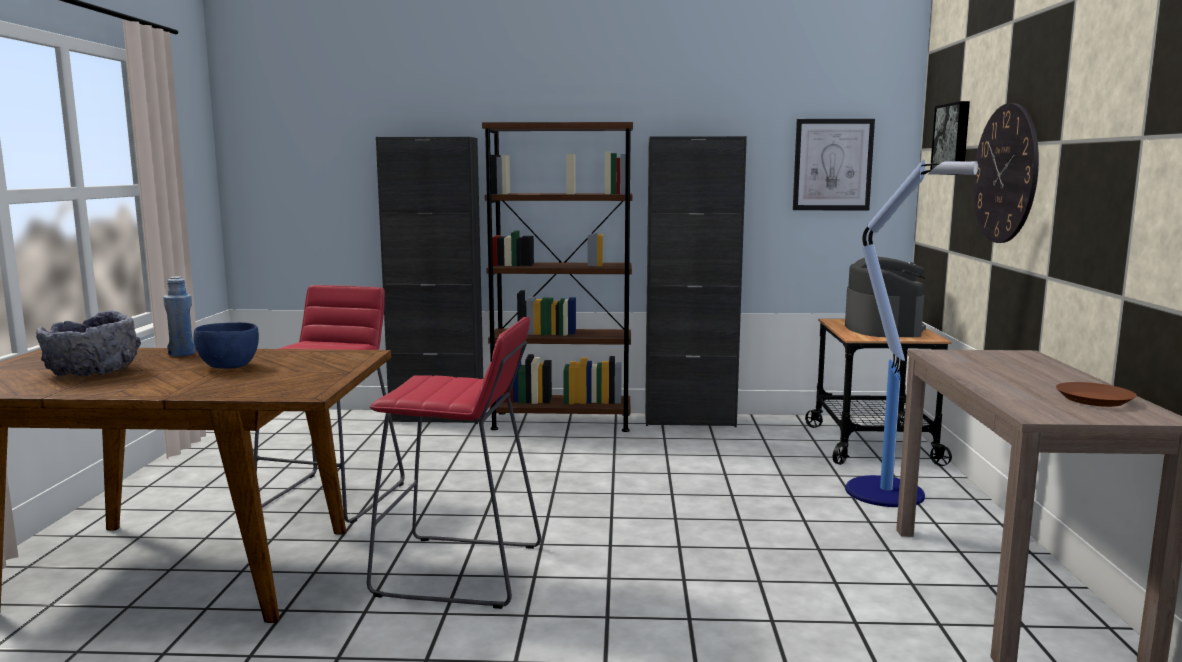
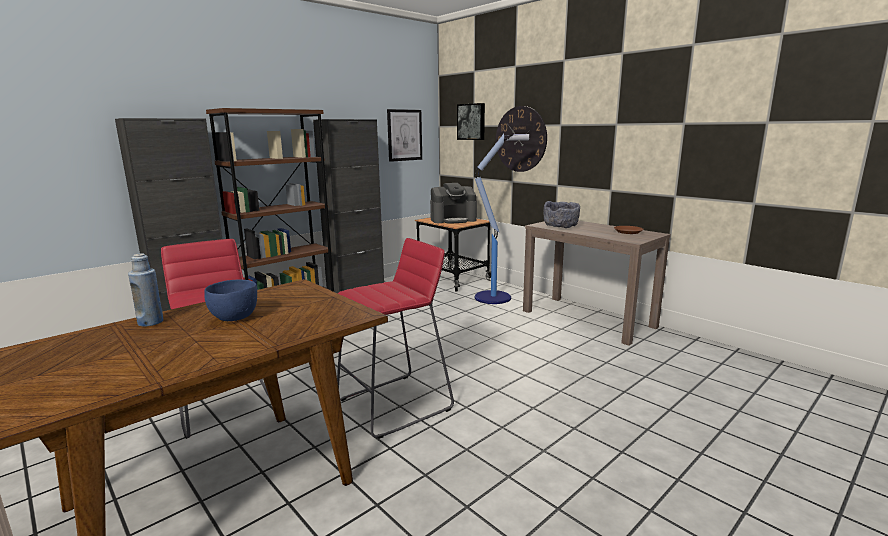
camera: 45 degrees left, 5 degrees up
(93, 372) = (121, 357): grey bowl -> grey bowl (561, 226)
(882, 328) = (453, 220): coffee machine -> coffee machine turned 120 degrees clockwise

